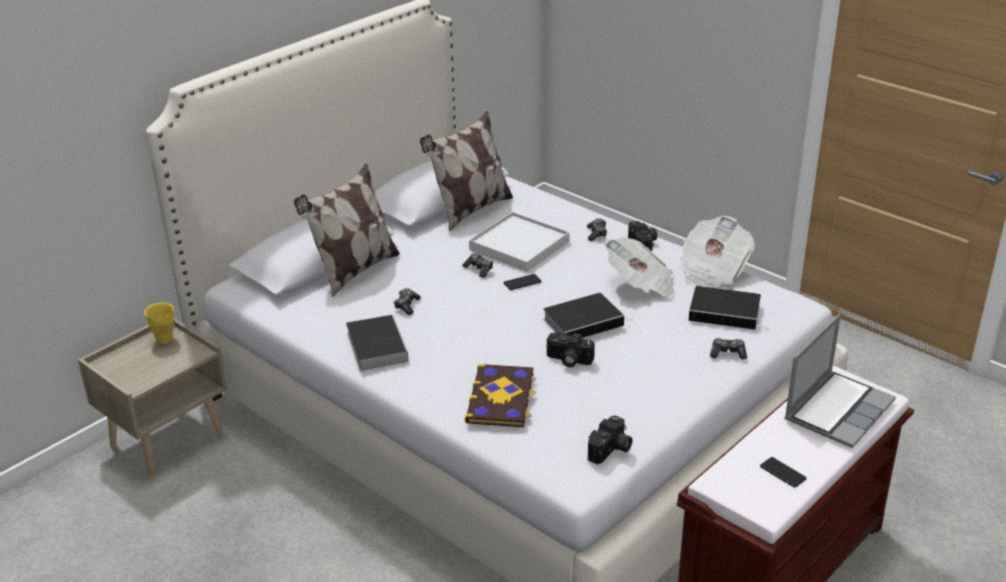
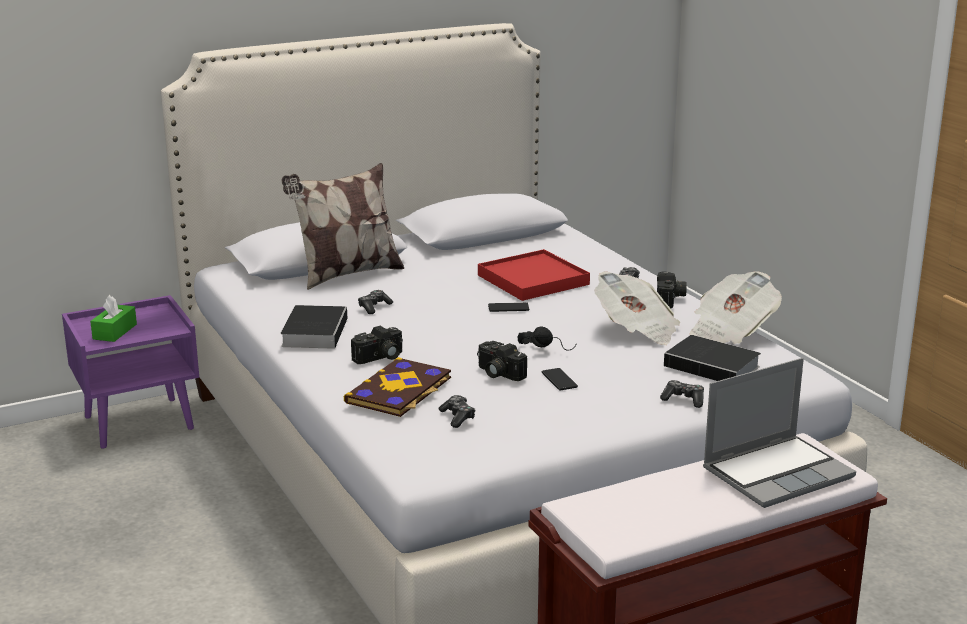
camera: 20 degrees right, 10 degrees down
(143, 368) = (115, 332): none -> green tissue box
(164, 339) = (153, 314): yellow cup -> none
(167, 439) = (139, 422): beige nightstand -> purple nightstand
(470, 210) = (507, 246): pillow -> none
(479, 269) = (473, 291): game controller -> game controller (457, 417)
(519, 245) = (533, 280): white tray -> red tray
(584, 321) = (546, 347): book -> black headphones
(611, 450) = (477, 453): camera -> camera (380, 358)
(782, 473) = (660, 513): phone -> phone (559, 380)

